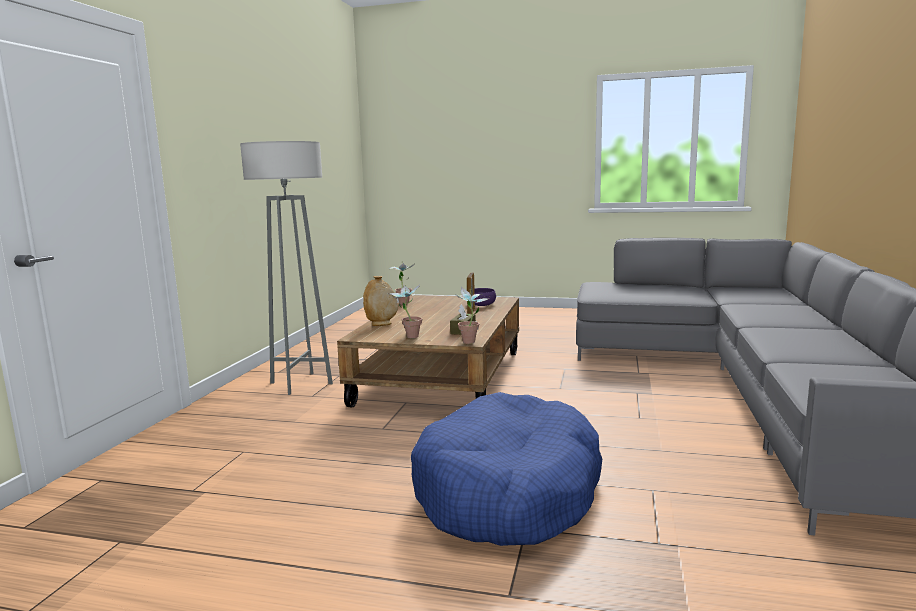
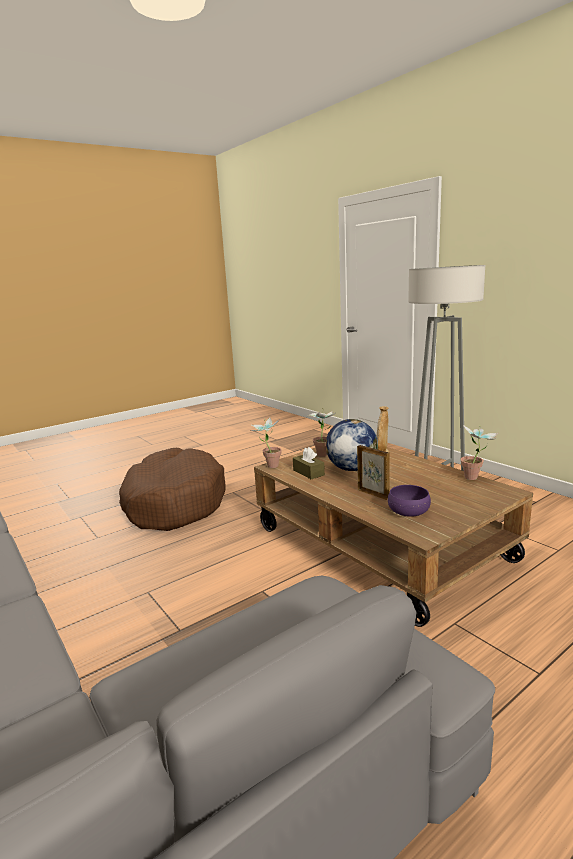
camera: 130 degrees right, 5 degrees up
(433, 324) = (351, 469): none -> globe
(508, 492) = (174, 503): blue dog bed -> brown dog bed

